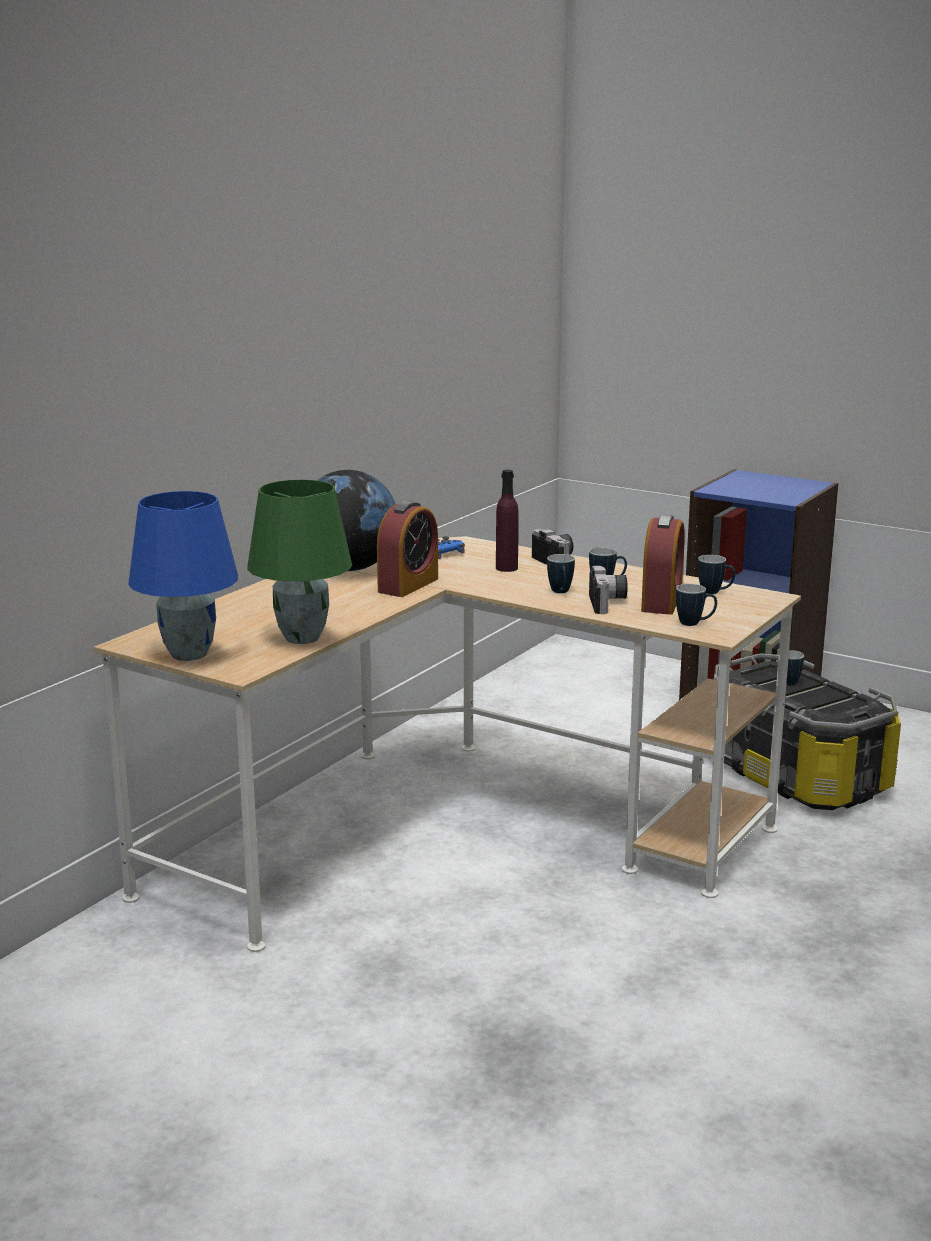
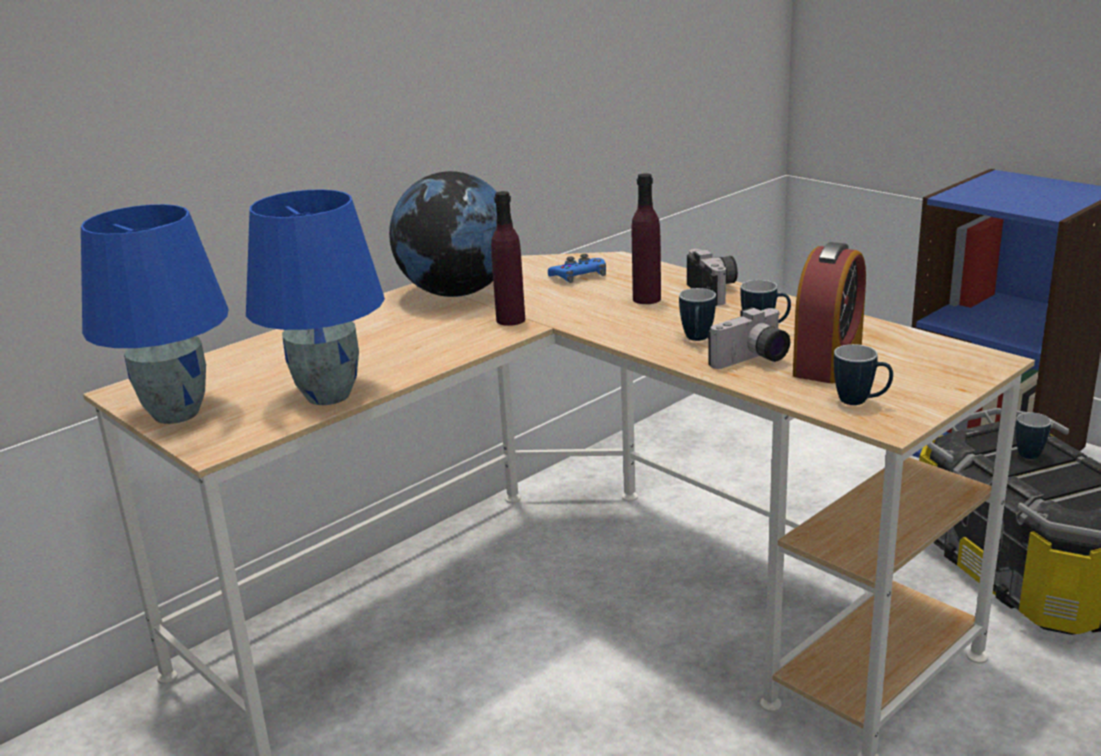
camera: 15 degrees right, 5 degrees up
(303, 638) = (329, 396): green table lamp -> blue table lamp
(408, 585) = (510, 320): alarm clock -> purple bottle
(608, 603) = (753, 360): camera -> camera turned 45 degrees clockwise
(715, 592) = (909, 349): mug -> none

